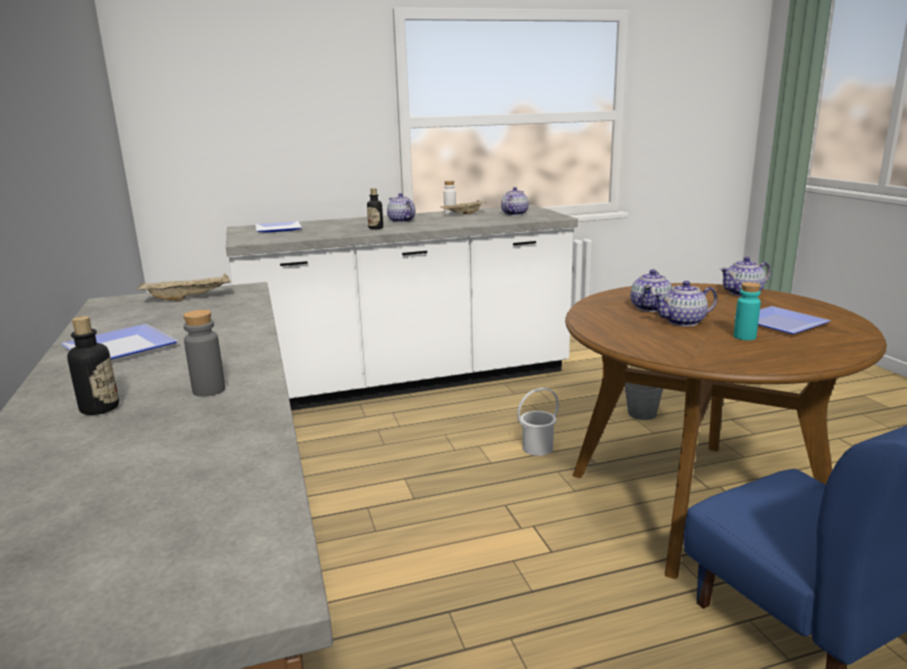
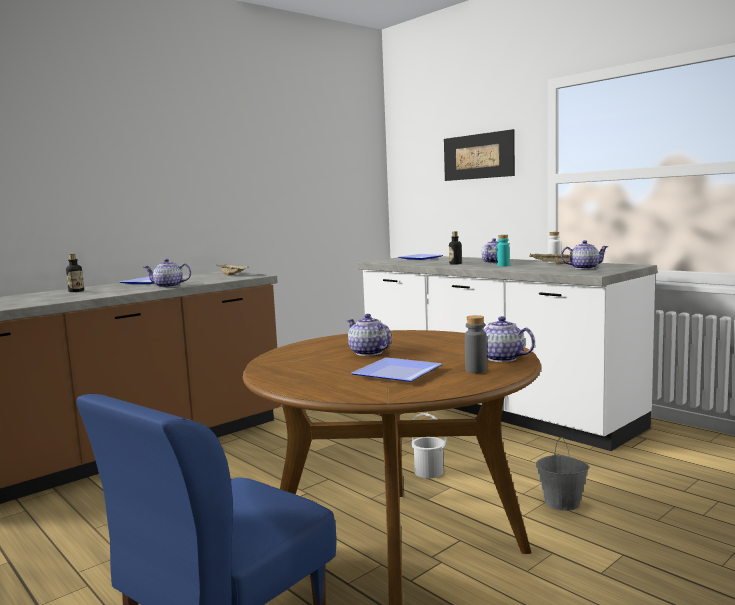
camera: 65 degrees right, 10 degrees down
(209, 390) = (94, 294): grey bottle -> grey bottle (476, 370)
(298, 90) = (478, 156): none -> picture
(651, 308) = (403, 343): teapot -> teapot (169, 286)
(744, 337) = (341, 367): turquoise bottle -> turquoise bottle (503, 266)

